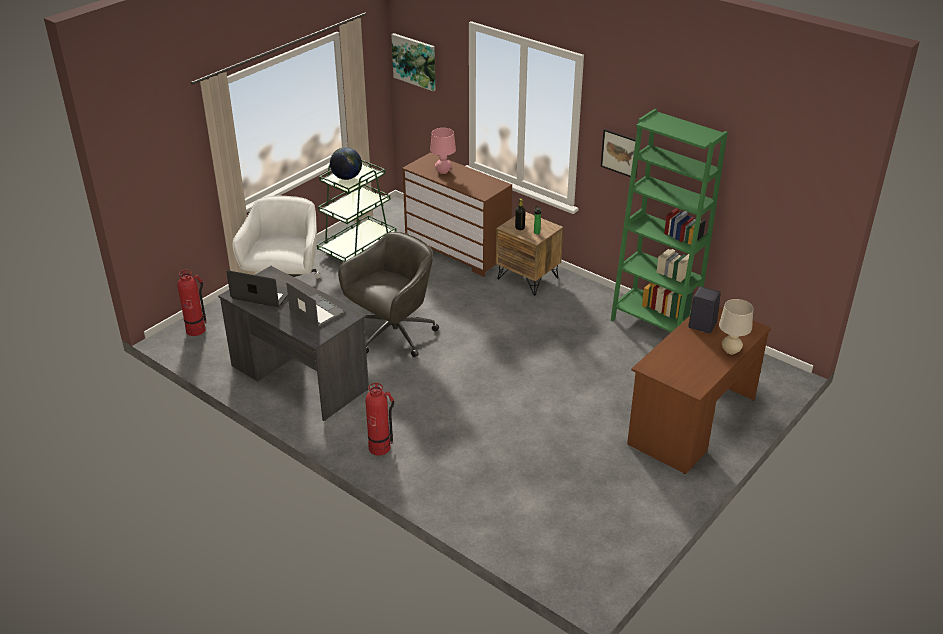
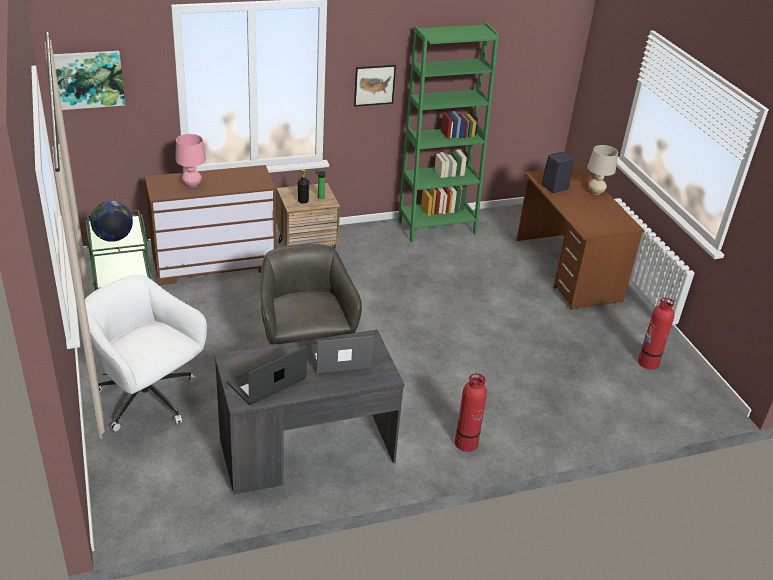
camera: 60 degrees left, 0 degrees up
(196, 330) = (130, 498): fire extinguisher -> fire extinguisher (648, 362)

